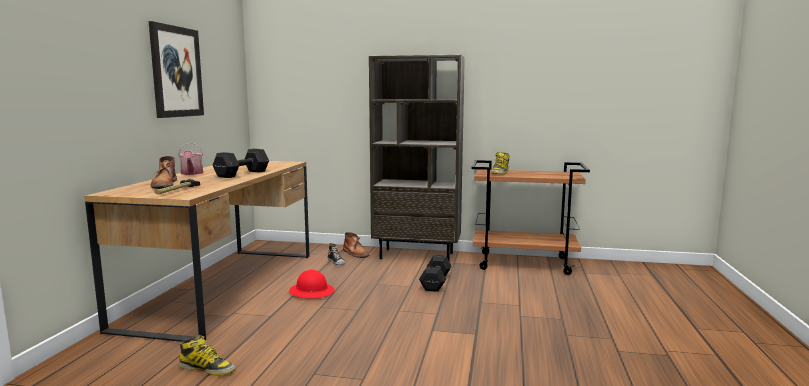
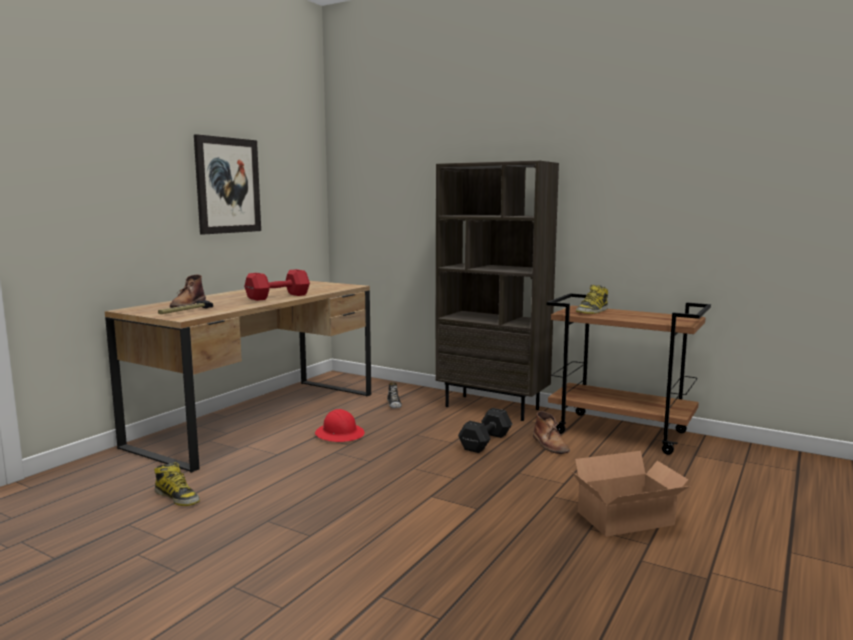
camera: 20 degrees right, 0 degrees up
(191, 173) = (232, 293): watering can -> none
(243, 174) = (279, 297): black dumbbell -> red dumbbell
(355, 253) = (424, 397): brown boot -> brown boot (550, 444)
(585, 324) = (629, 519): none -> cardboard box

